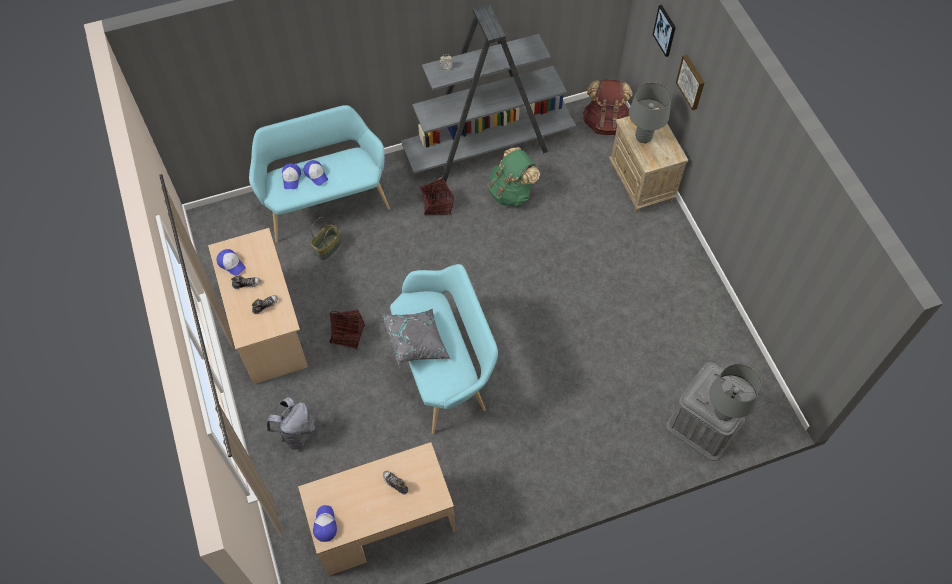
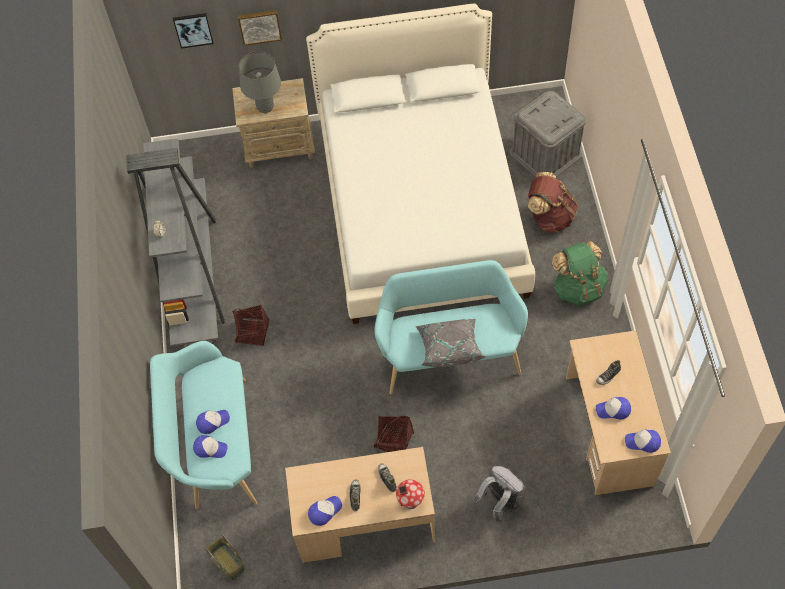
camera: 75 degrees left, 0 degrees up
(245, 327) = (410, 501): none -> toy house
(328, 248) = (279, 449): basket -> basket (228, 562)
(357, 492) = (613, 410): none -> cap
(511, 192) = (256, 260): green backpack -> green backpack (578, 287)
(605, 122) = (194, 161): brown backpack -> brown backpack (549, 216)
(605, 315) = (421, 206): none -> white bed
(724, 412) = (566, 116): grey table lamp -> none

